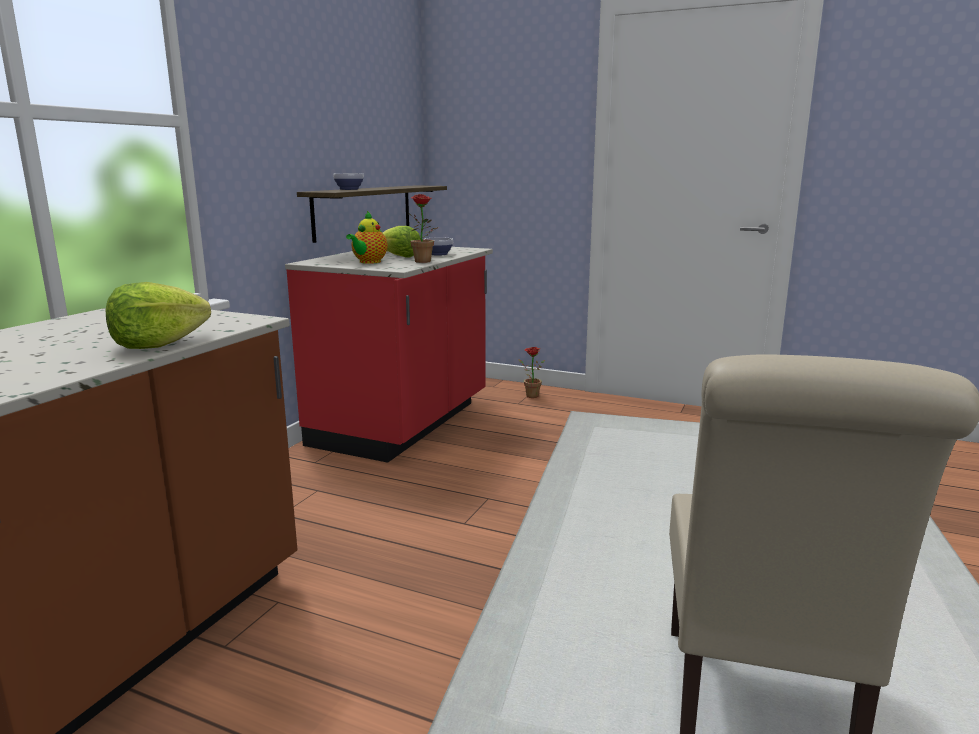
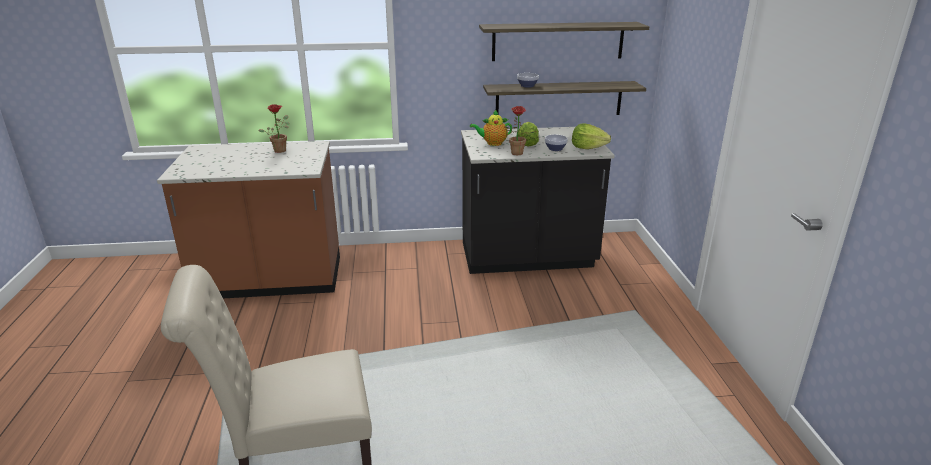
camera: 60 degrees right, 10 degrees up
(158, 344) = (254, 170): lettuce -> lettuce (587, 148)
(356, 132) = (558, 41): none -> shelf
(403, 424) = (527, 258): red counter -> black counter
(529, 395) = (643, 284): potted plant -> potted plant (280, 150)

